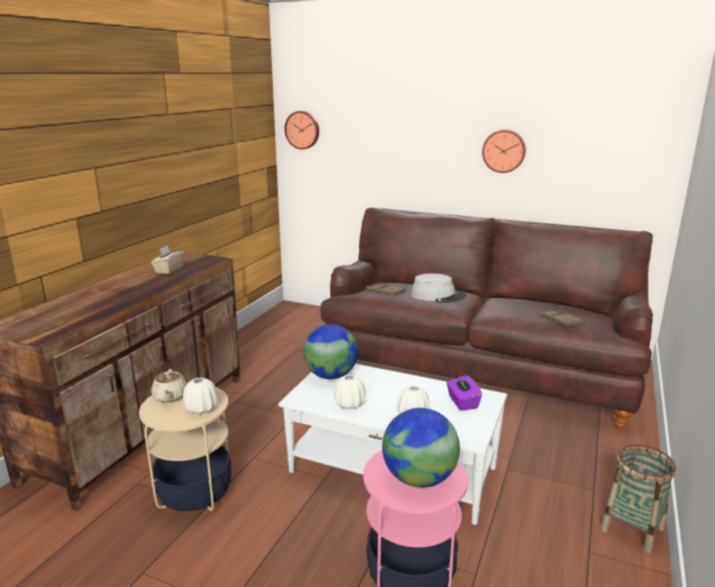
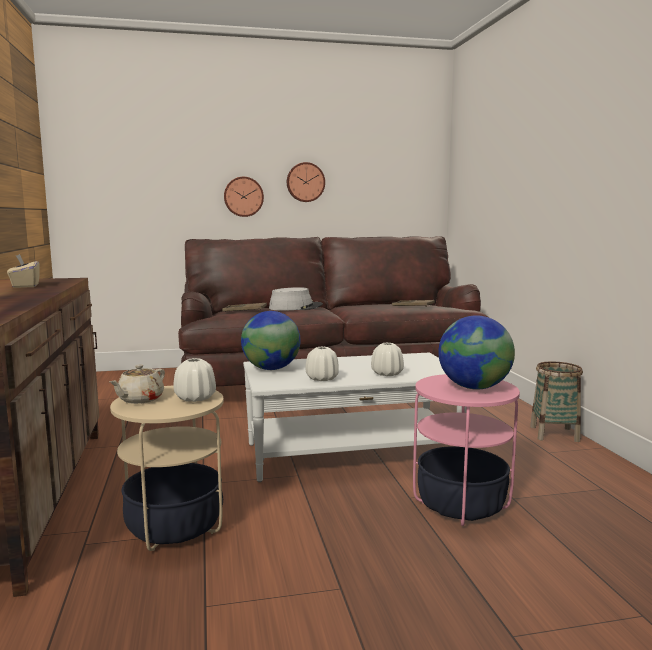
camera: 35 degrees left, 10 degrees down
(170, 397) = (140, 399): beige teapot -> beige teapot turned 75 degrees clockwise
(302, 130) = (83, 167): wall clock -> wall clock (243, 196)
(462, 402) = (409, 361): purple tissue box -> none

